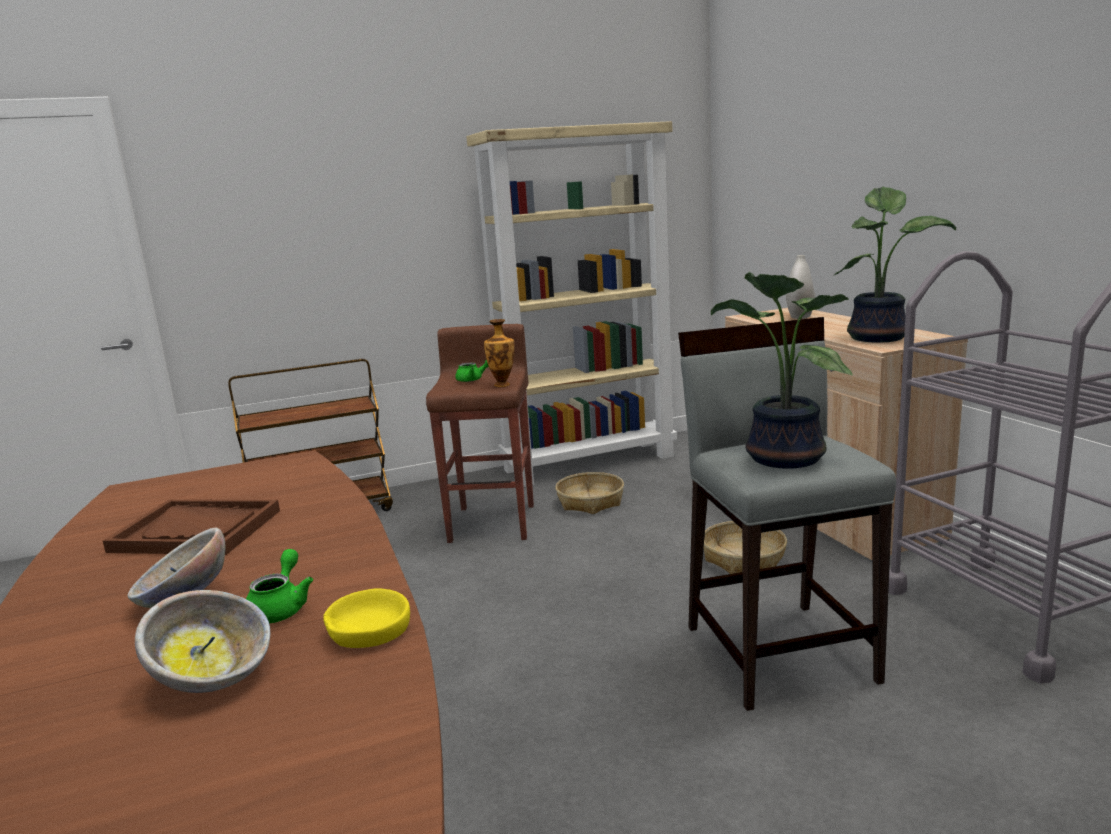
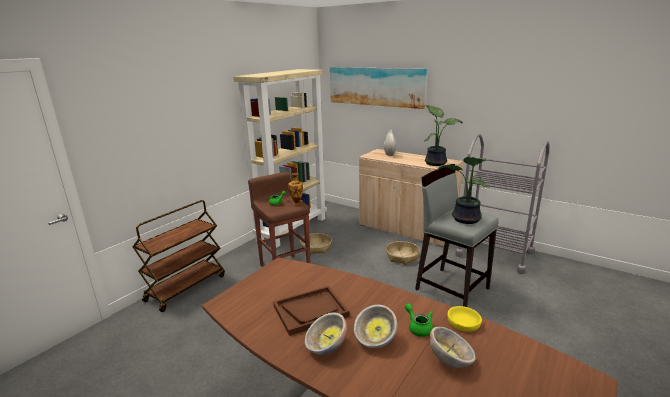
camera: 35 degrees left, 5 degrees up
(109, 584) = (326, 347): none -> bowl
(798, 155) = (375, 86): none -> picture

